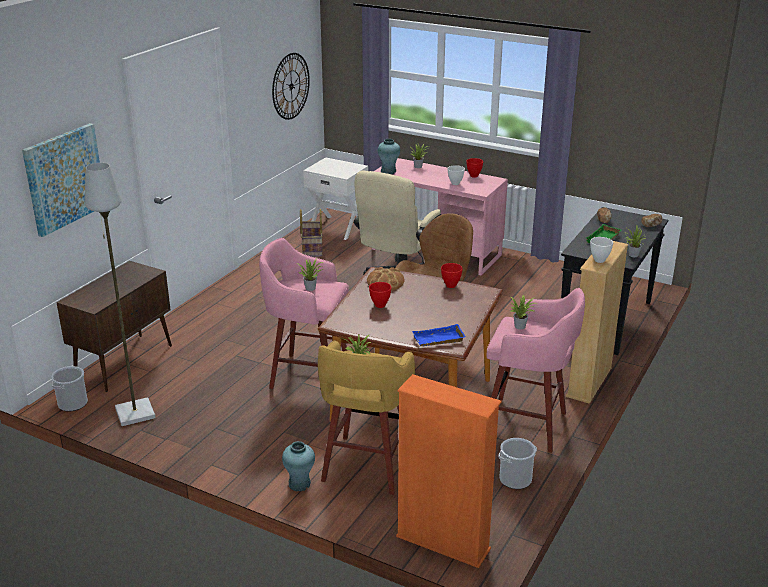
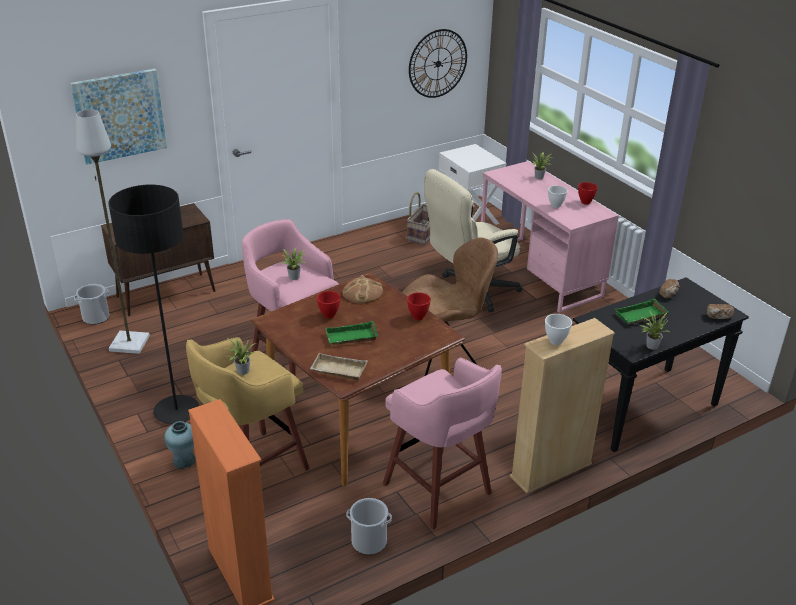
camera: 30 degrees right, 5 degrees up
(247, 449) = (176, 411): none -> black floor lamp
(388, 171) = (503, 175): turquoise vase -> none
(418, 315) = (351, 338): none -> green tray
(438, 340) = (337, 371): blue tray -> beige tray
(521, 326) = (439, 385): potted plant -> none

